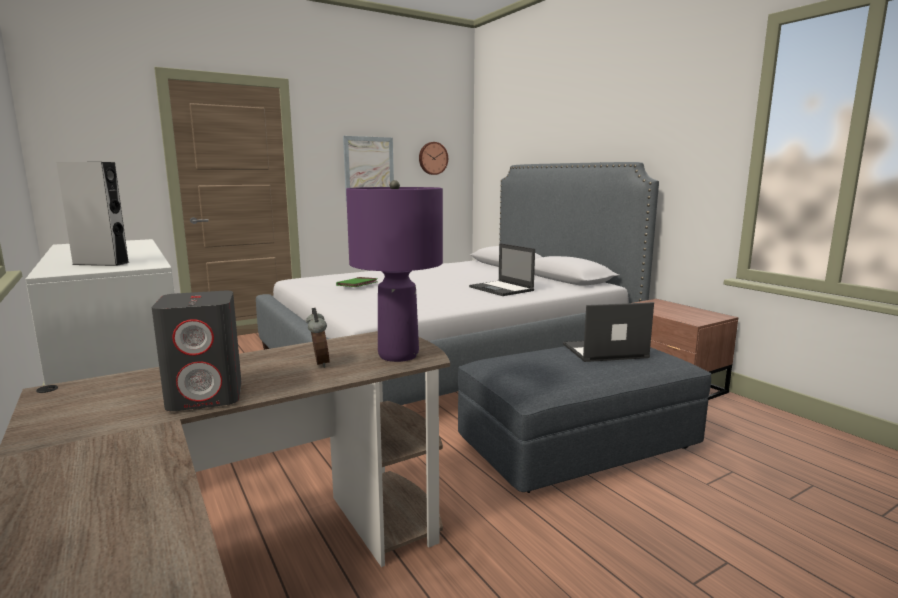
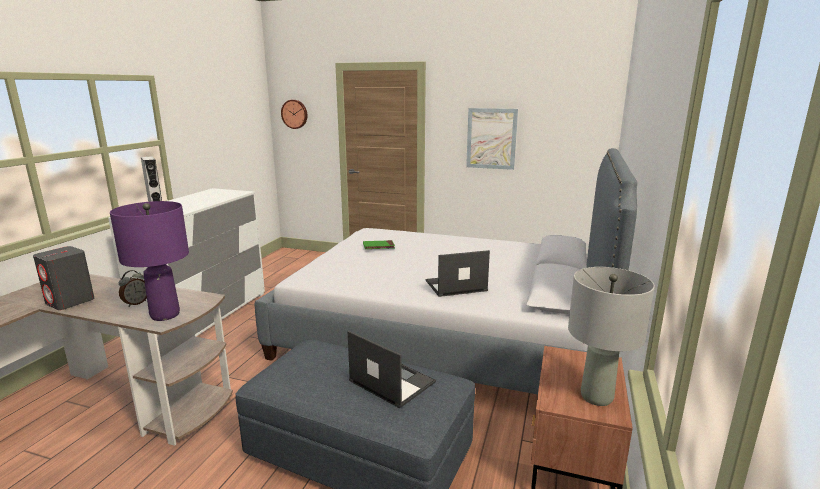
camera: 50 degrees right, 5 degrees up
(432, 158) = (564, 129): wall clock -> wall clock (295, 114)
(502, 289) = (455, 286): laptop -> laptop turned 60 degrees clockwise
(697, 313) = (596, 396): none -> grey table lamp

